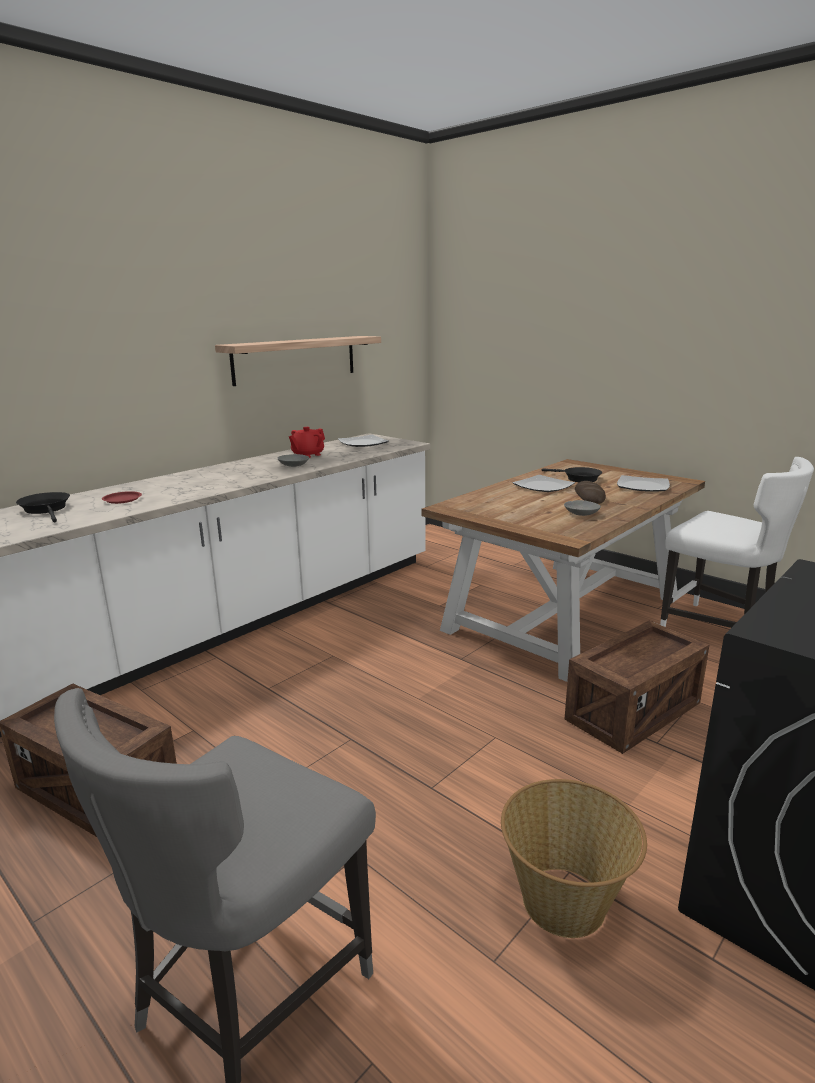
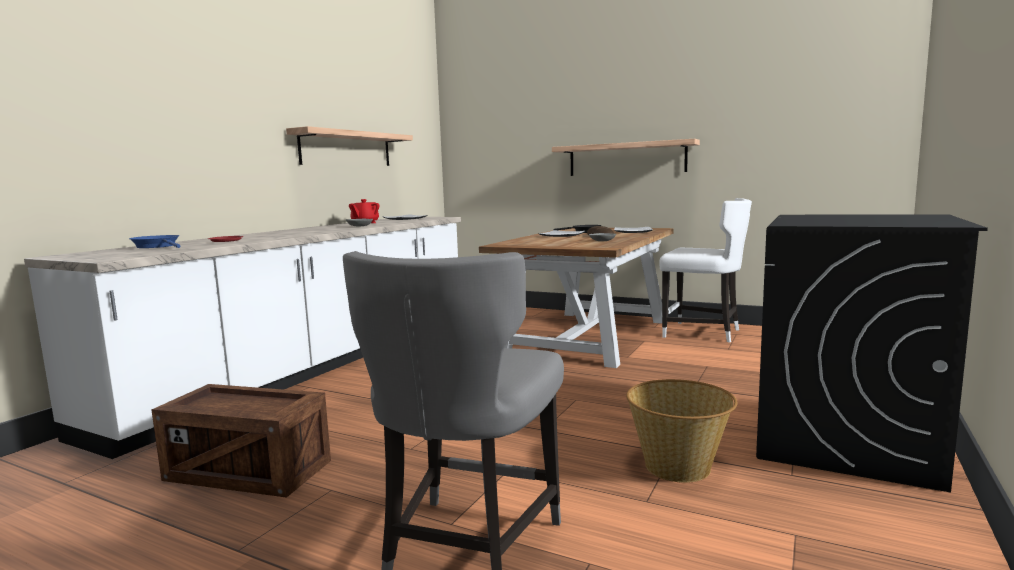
camera: 15 degrees left, 10 degrees down
(46, 509) = (158, 246): black frying pan -> blue frying pan
(633, 712) = (668, 376): crate -> none
(653, 380) = (626, 159): none -> shelf

